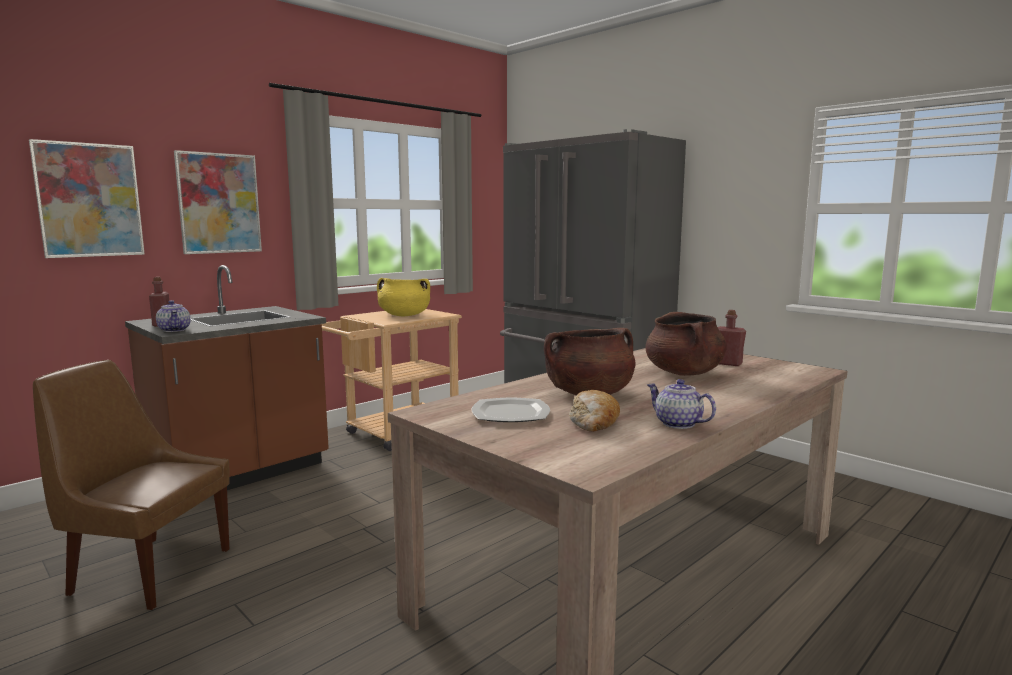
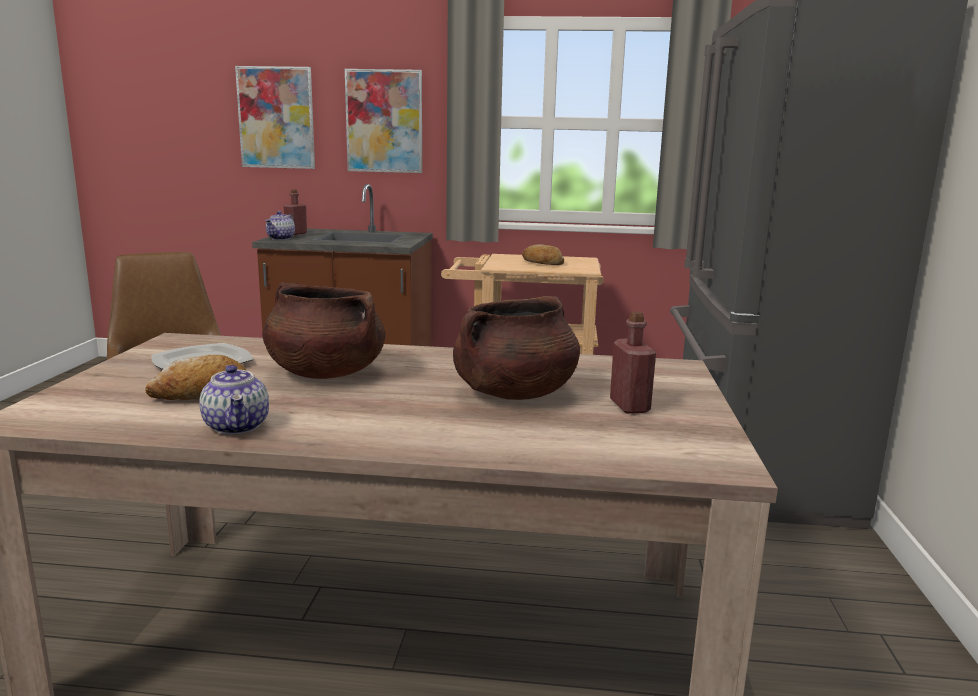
camera: 50 degrees right, 5 degrees up
(404, 315) = (542, 263): yellow cooking pot -> bread
(677, 424) = (237, 426): teapot -> teapot turned 150 degrees clockwise

